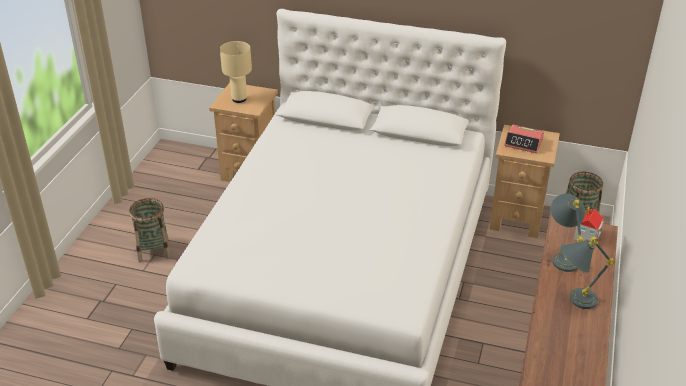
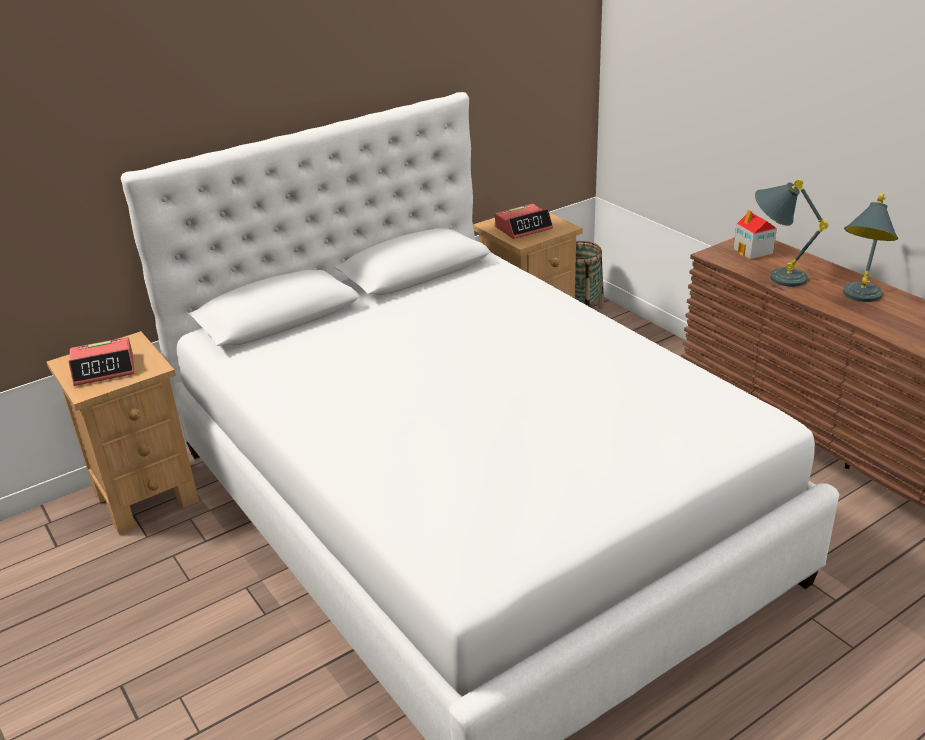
camera: 50 degrees left, 5 degrees down
(153, 250) = (169, 693): basket -> none
(239, 99) = (104, 369): beige table lamp -> alarm clock

